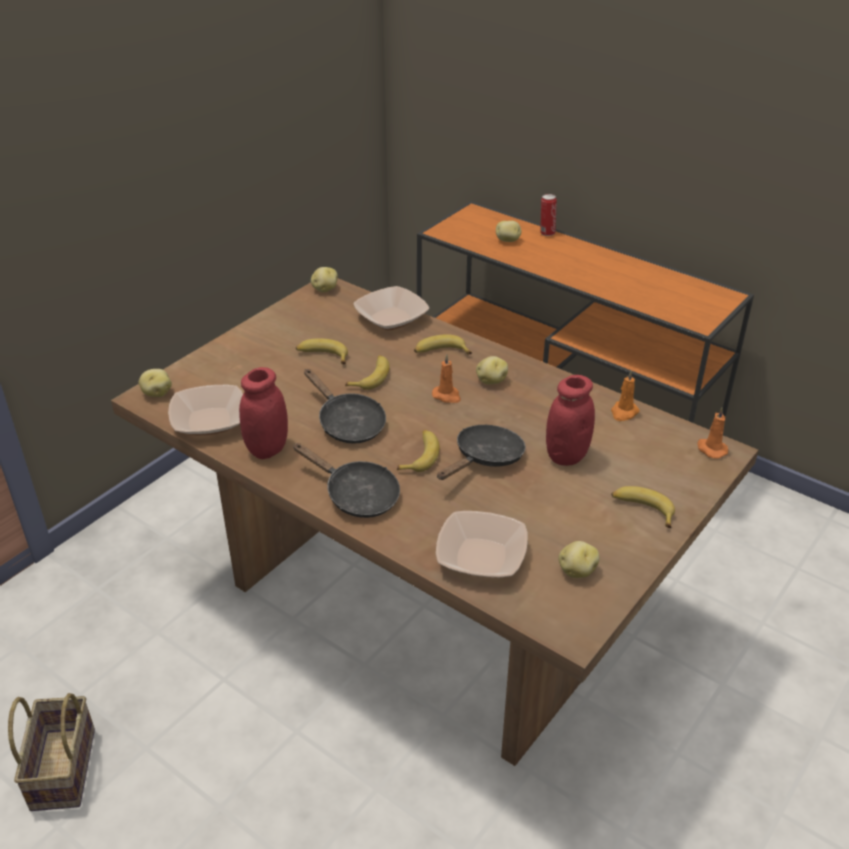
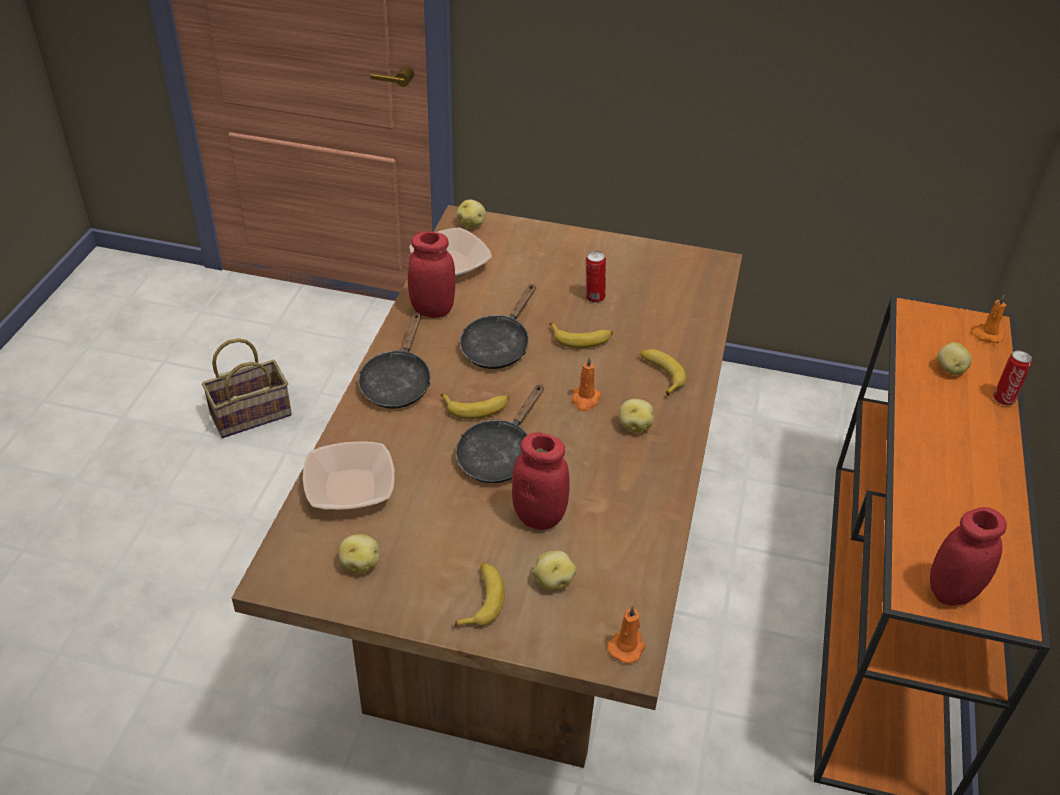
camera: 65 degrees right, 5 degrees up
(322, 356) = (594, 297): banana -> can
(324, 289) = (710, 262): potato -> potato (553, 580)
(391, 318) = (694, 322): bowl -> none
(485, 458) = (498, 454): black frying pan -> black frying pan turned 105 degrees clockwise
(624, 412) = (649, 550): orange candle -> orange candle (986, 335)
(701, 309) = (952, 591): none -> red jar

